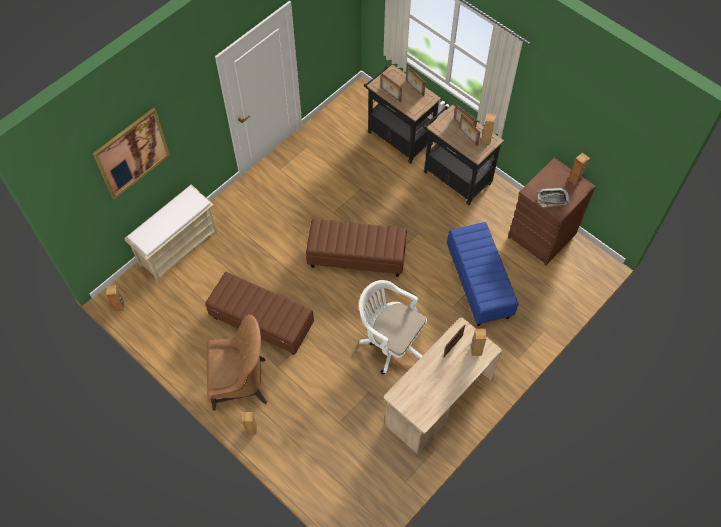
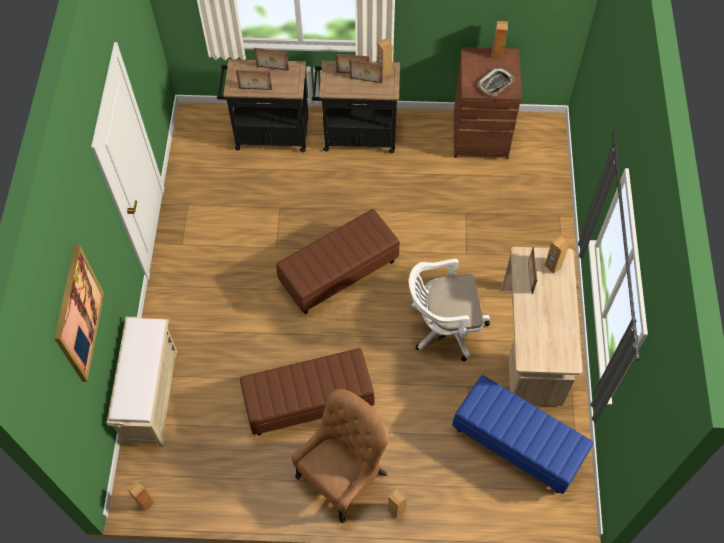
camera: 40 degrees left, 0 degrees up
(479, 284) = (469, 216): blue ottoman -> blue ottoman (517, 444)

